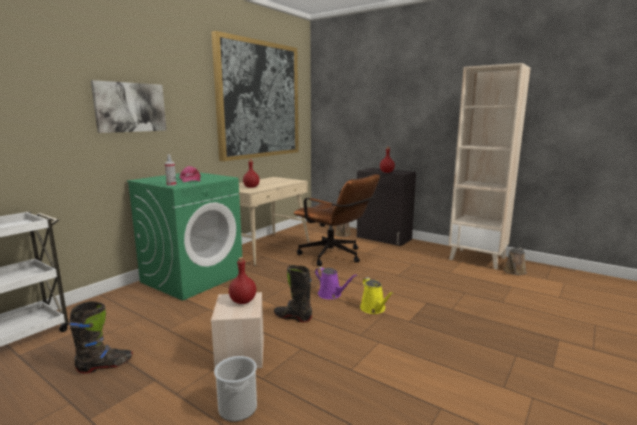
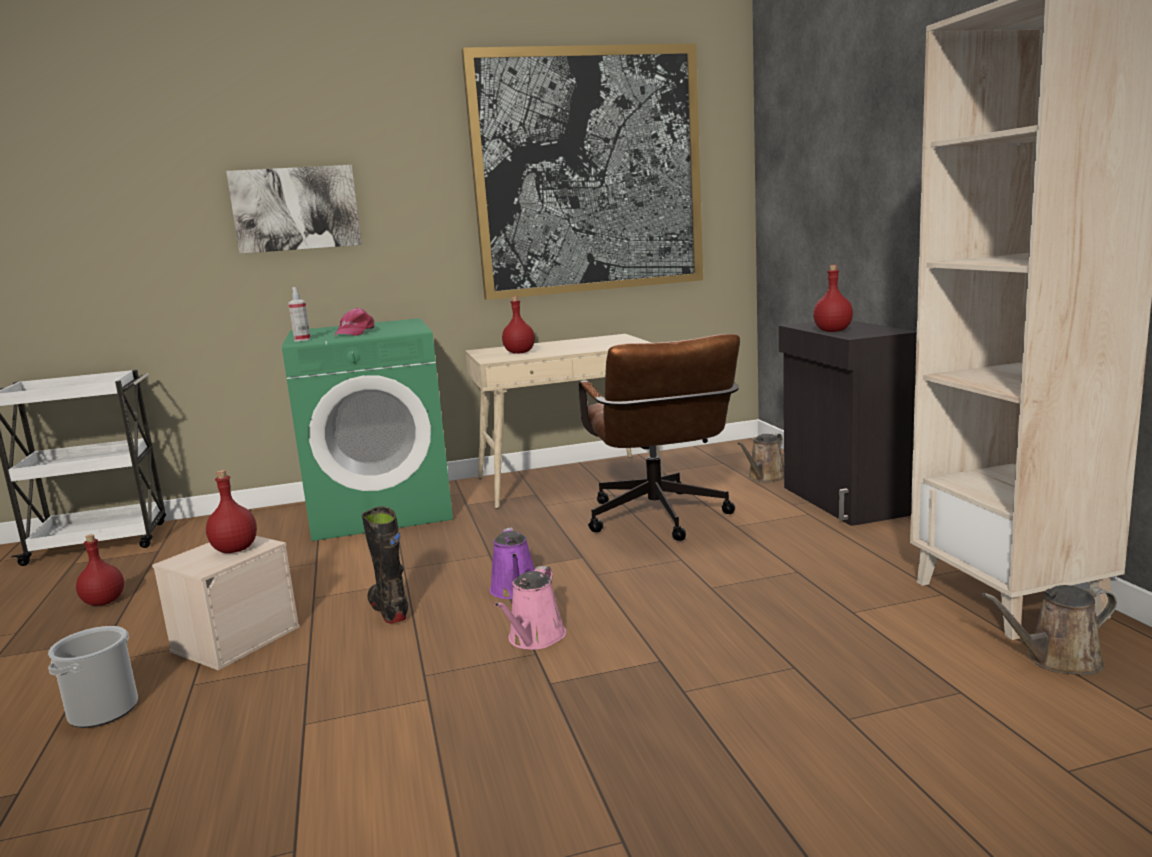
camera: 40 degrees right, 0 degrees up
(105, 365) = (104, 602): black boot -> red bottle
(374, 309) = (534, 639): yellow watering can -> pink watering can

